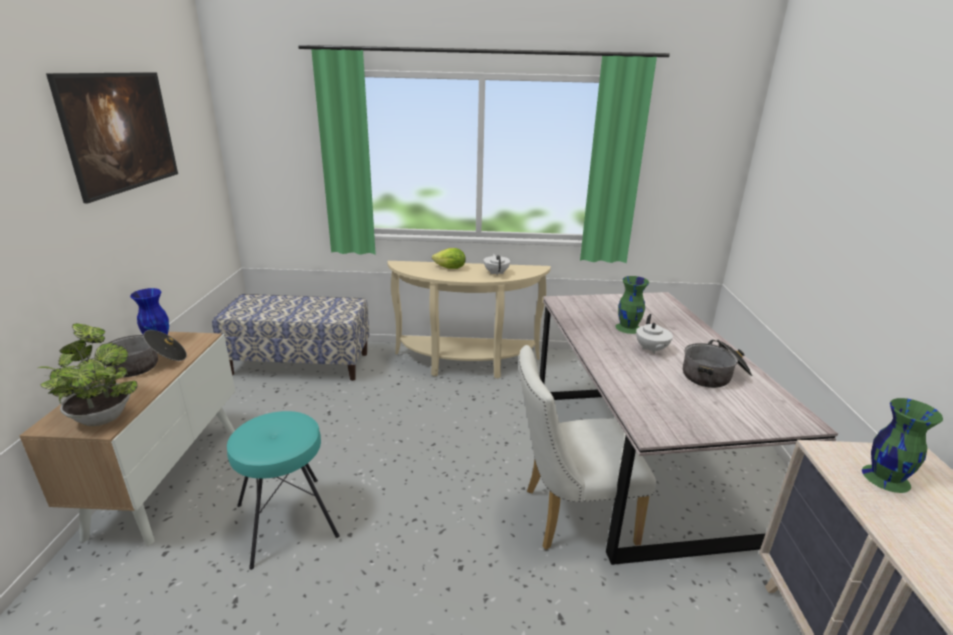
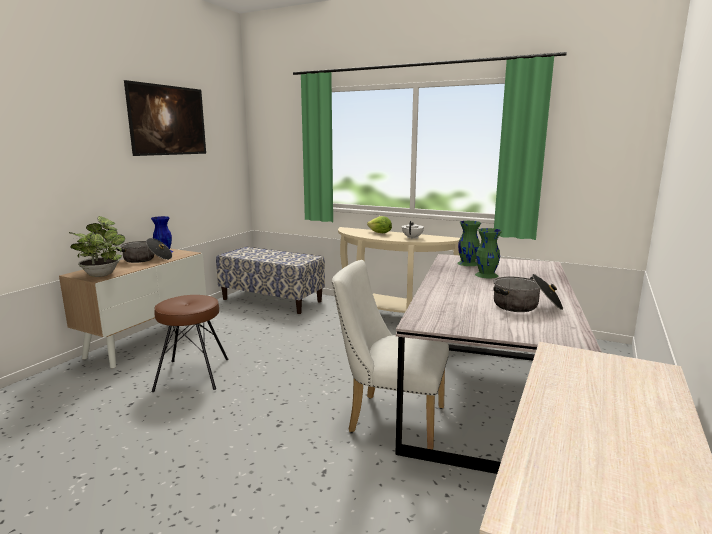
camera: 25 degrees right, 10 degrees down
(288, 519) = (193, 374): turquoise stool -> brown stool
(651, 349) = (488, 287): white teapot -> none
(885, 477) = (595, 373): green vase -> green vase (468, 263)

